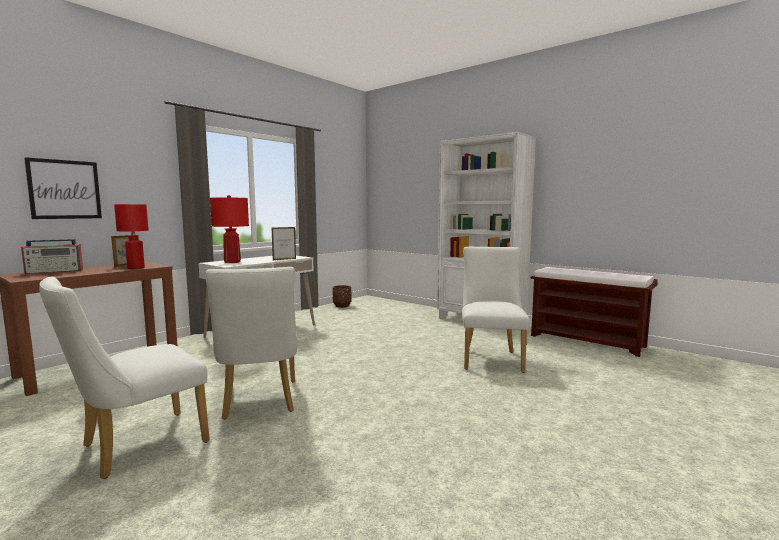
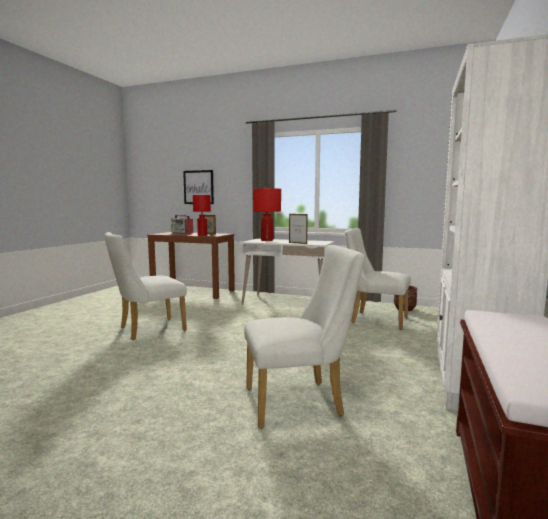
camera: 70 degrees right, 0 degrees up
(136, 446) = (91, 320): white chair -> white chair (374, 319)

